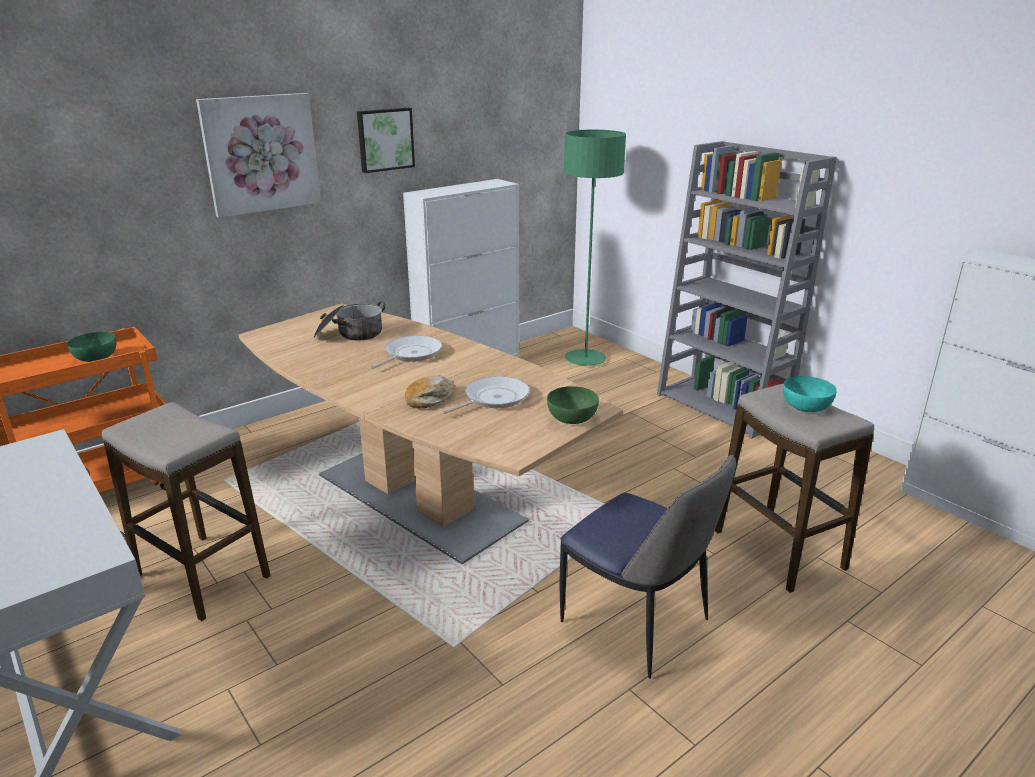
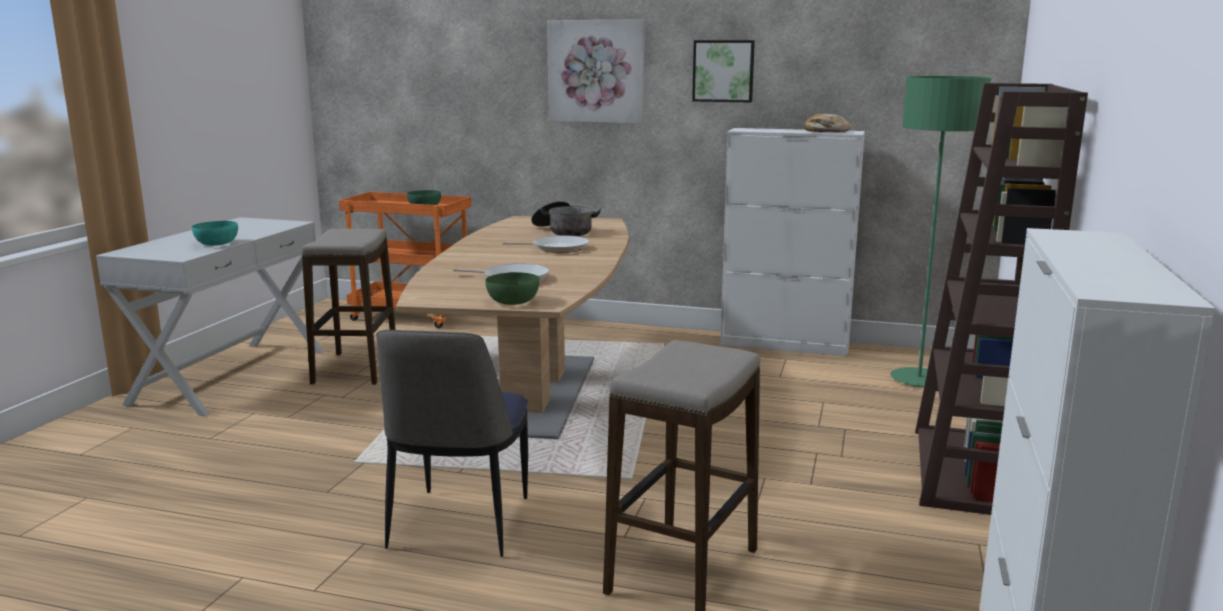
camera: 55 degrees right, 10 degrees down
(430, 399) = (482, 267): bread -> bread (825, 131)
(723, 406) = (968, 472): grey bookcase -> brown bookcase
(806, 406) = (694, 365): turquoise bowl -> turquoise bowl (217, 244)

